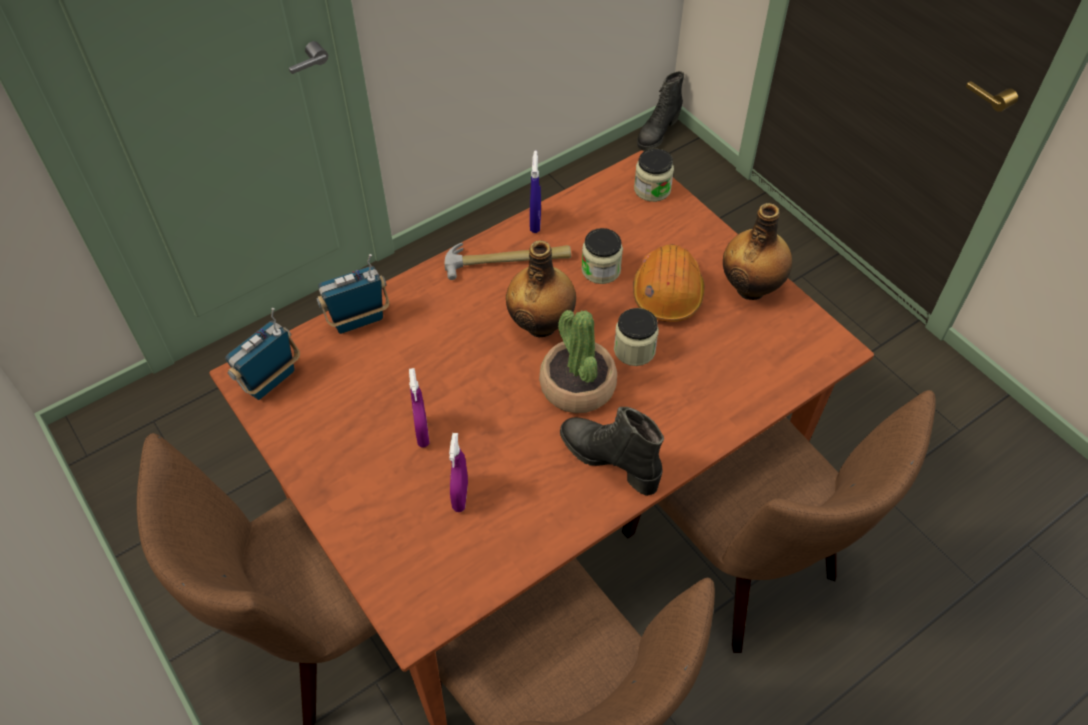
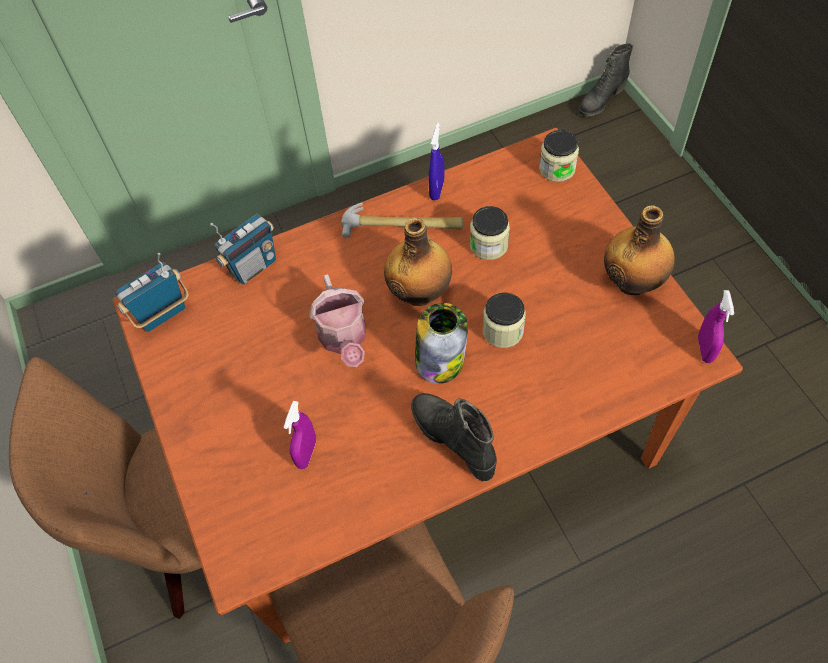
camera: 15 degrees right, 5 degrees up
(358, 321) = (253, 267): radio -> radio turned 150 degrees clockwise
(422, 433) = (286, 385): purple spray bottle -> purple spray bottle (705, 349)
(473, 379) = (344, 339): none -> watering can
(577, 386) = (440, 359): potted plant -> jar
(667, 292) = (548, 276): orange hard hat -> none
(741, 562) = (594, 532): brown chair -> none

